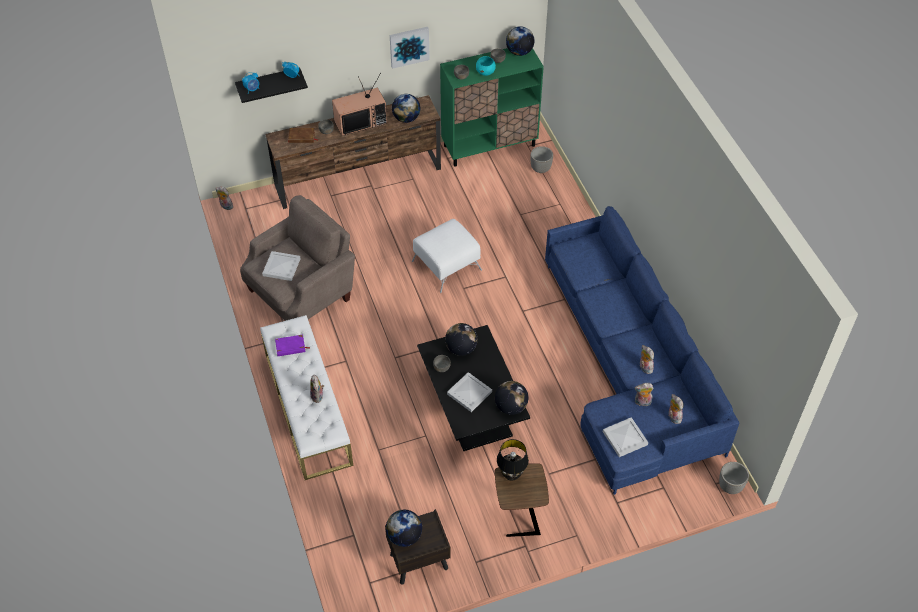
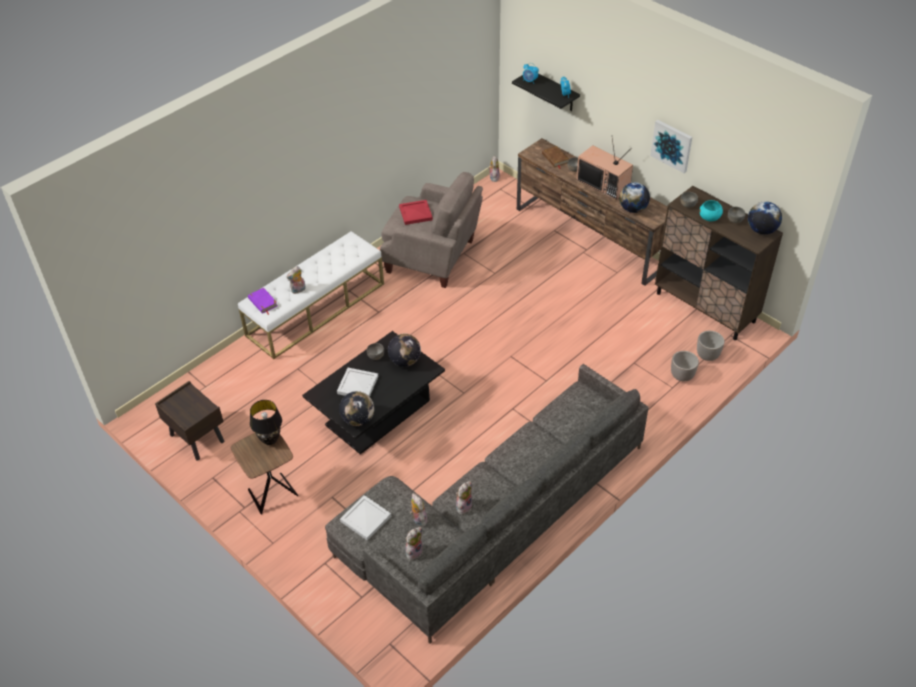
camera: 65 degrees right, 5 degrees down
(282, 267) = (415, 214): white tray -> red tray
(290, 347) = (339, 254): purple book -> purple book (263, 302)
(404, 536) = (184, 398): globe -> none
(447, 265) = (530, 335): white ottoman -> none
(489, 145) = (705, 307): green cabinet -> brown cabinet
(628, 370) = (492, 518): blue sofa -> grey sofa
(730, 486) = (392, 659): planter -> planter (682, 376)

